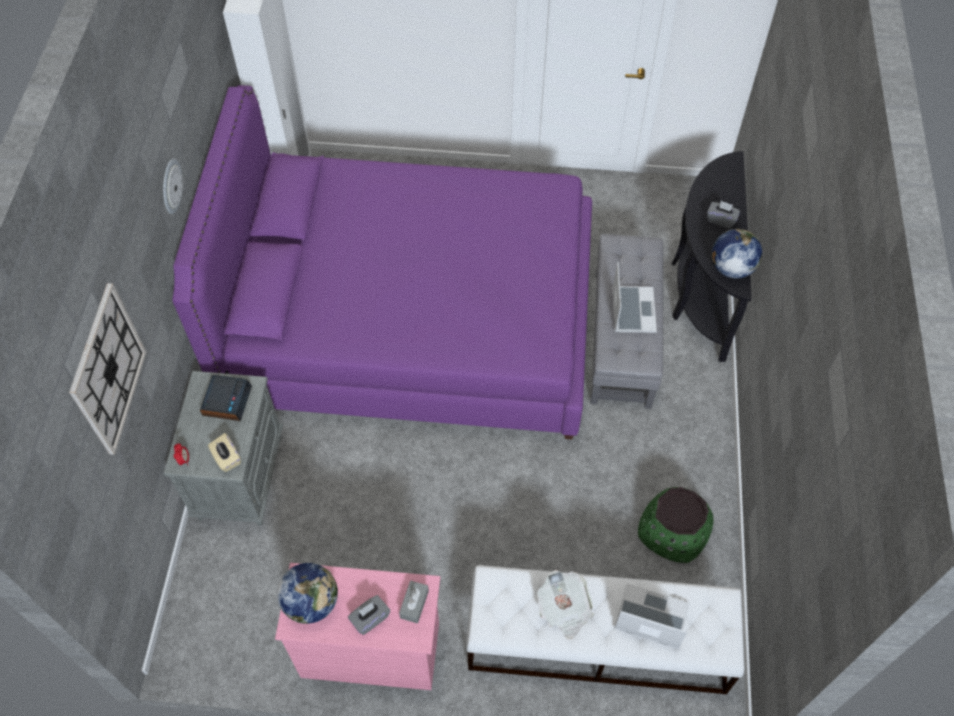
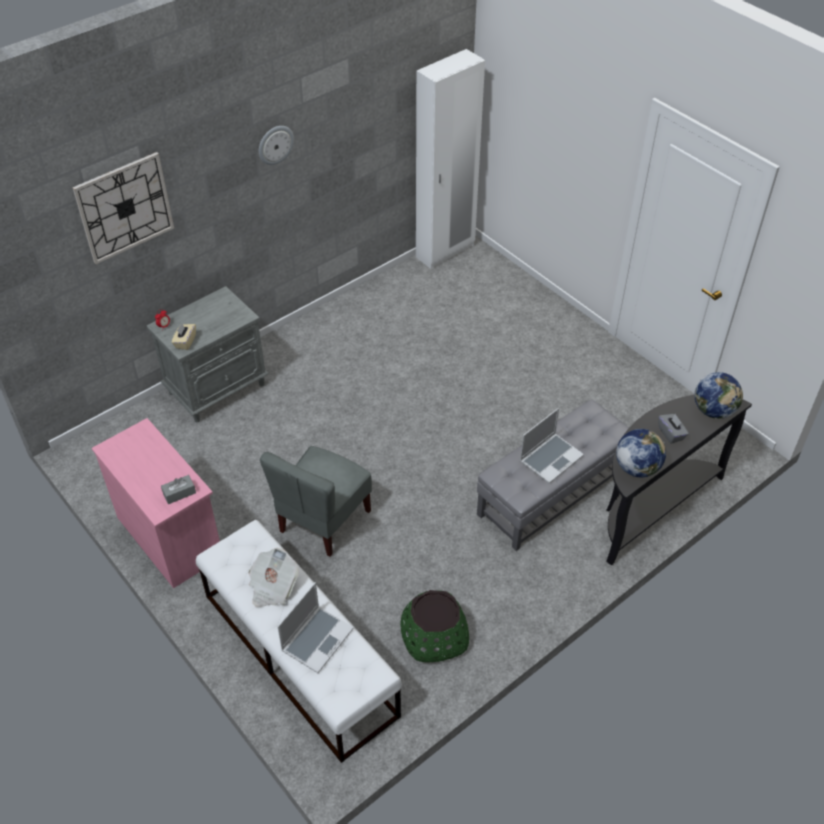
camera: 45 degrees right, 10 degrees down
(226, 400) = (223, 313): alarm clock -> none
(311, 602) = (131, 446): globe -> globe (714, 410)
(370, 618) = (148, 480): grey tissue box -> none
(412, 322) = (420, 380): purple bed -> none
(482, 515) = (323, 521): none -> grey chair
(650, 618) = (317, 639): laptop -> laptop turned 60 degrees clockwise

